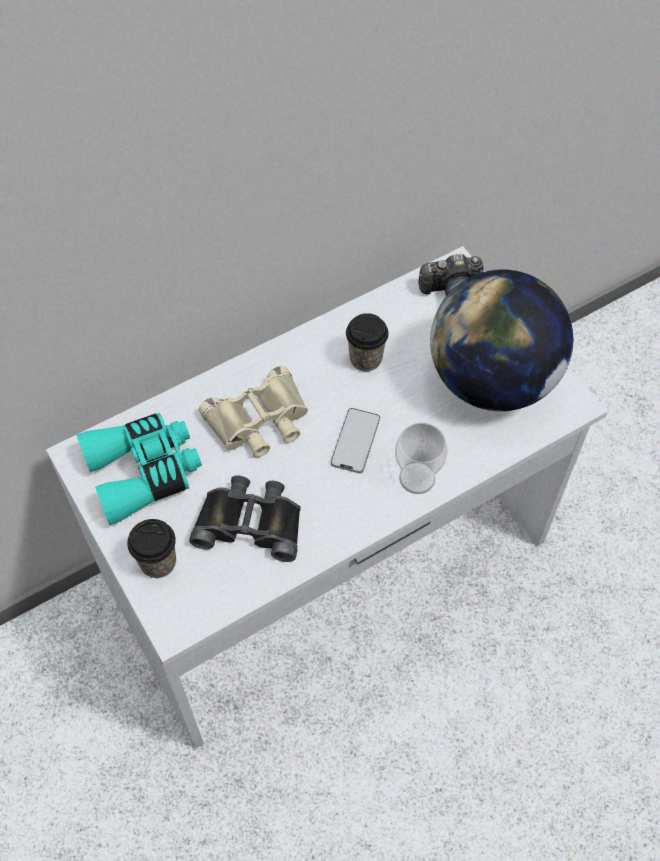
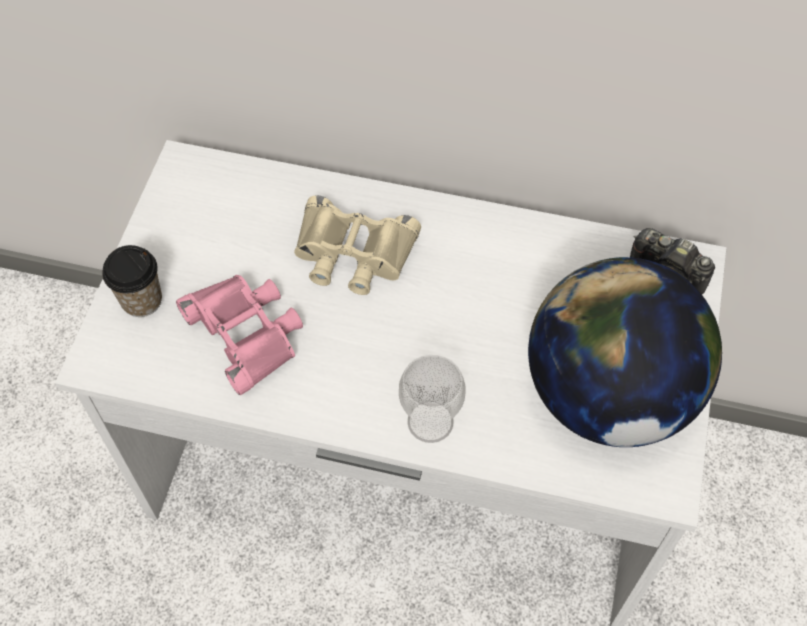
camera: 45 degrees right, 0 degrees up
(144, 471) = (215, 218): turquoise binoculars -> none
(250, 522) = (247, 332): black binoculars -> pink binoculars
(355, 441) = (413, 341): phone -> none
(365, 358) = (508, 276): cup -> none

